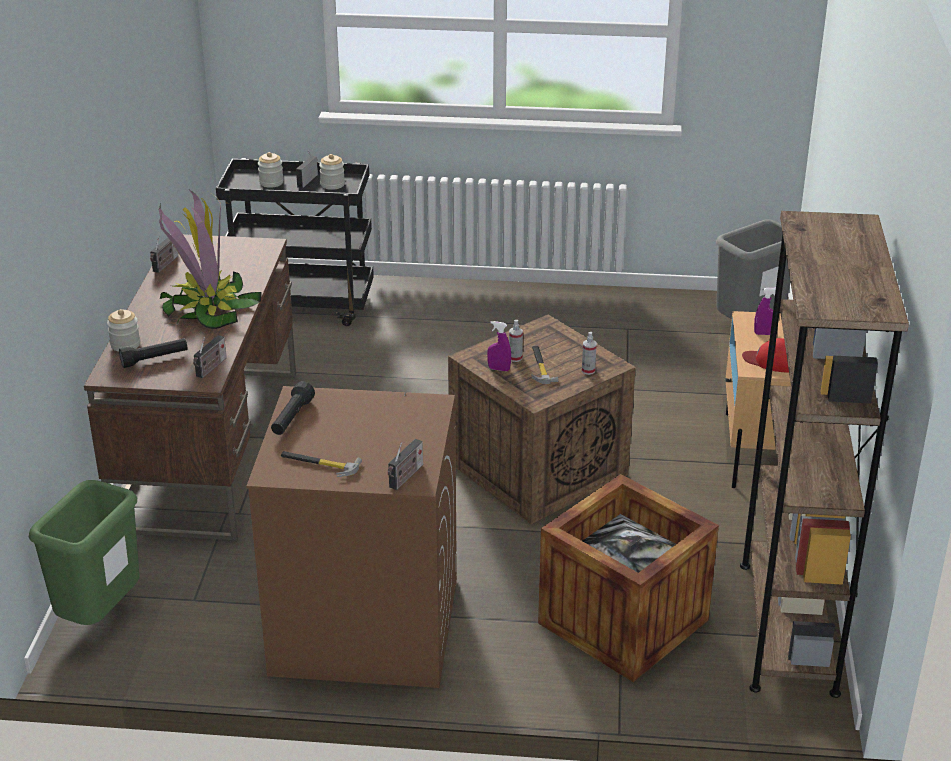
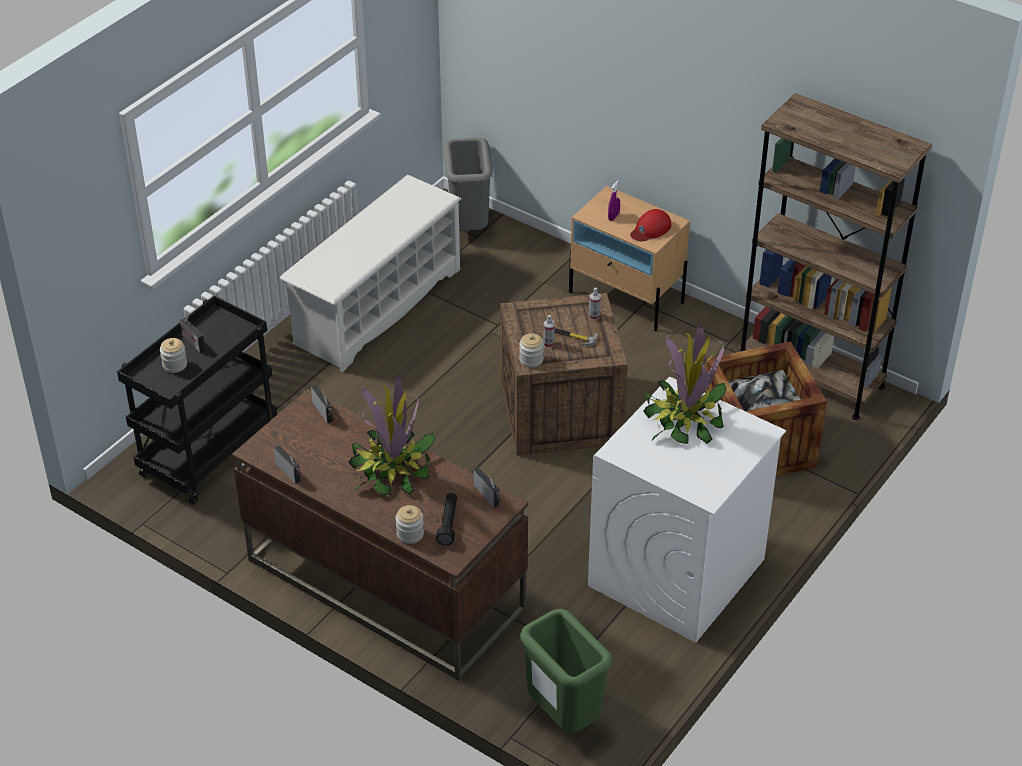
camera: 60 degrees left, 10 degrees up
(292, 418) = (643, 464): black flashlight -> none
(319, 464) = (712, 470): hammer -> none
(332, 184) = (216, 331): jar -> jar (531, 360)
(364, 626) = (676, 573): brown washing machine -> white washing machine
(390, 423) = (684, 419): none -> potted plant
(405, 477) = (755, 435): radio -> radio (324, 412)
(499, 369) = (557, 357): purple spray bottle -> none
(576, 318) = (377, 306): none -> white shoe rack

